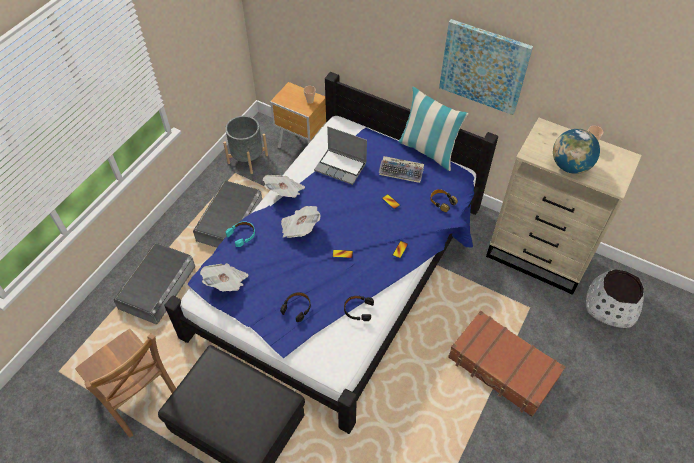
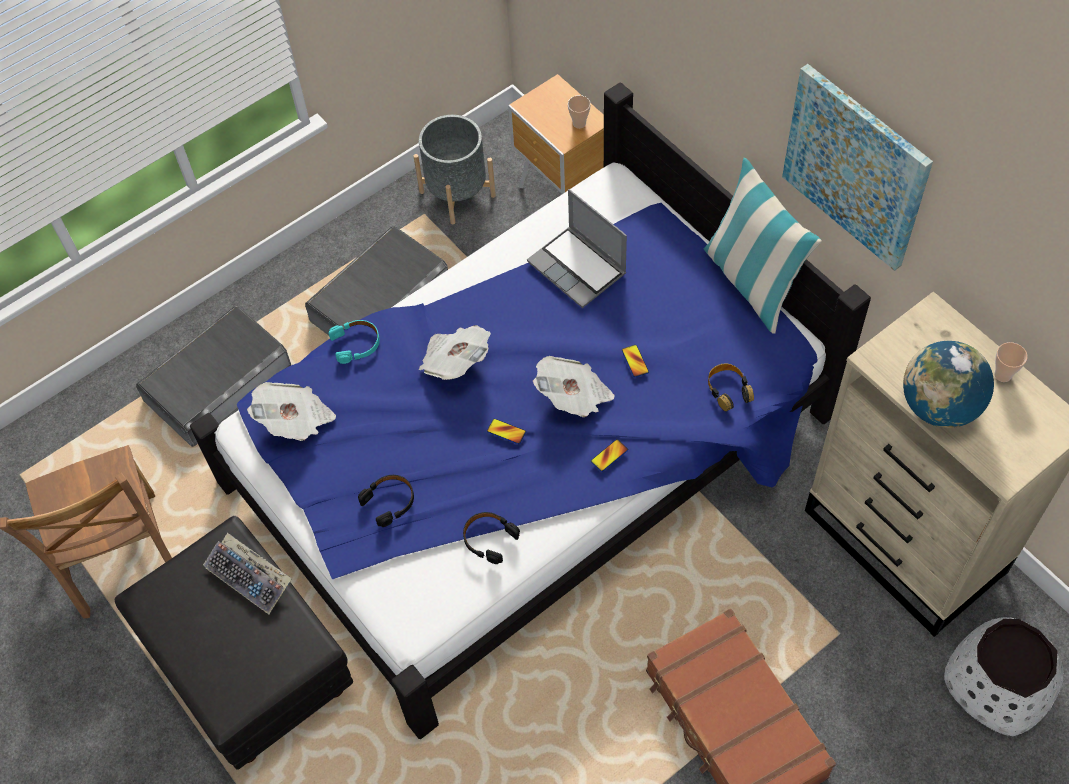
camera: 25 degrees right, 5 degrees up
(285, 192) = (460, 287): newspaper -> newspaper (574, 397)
(402, 172) = (683, 309): keyboard -> keyboard (251, 577)

